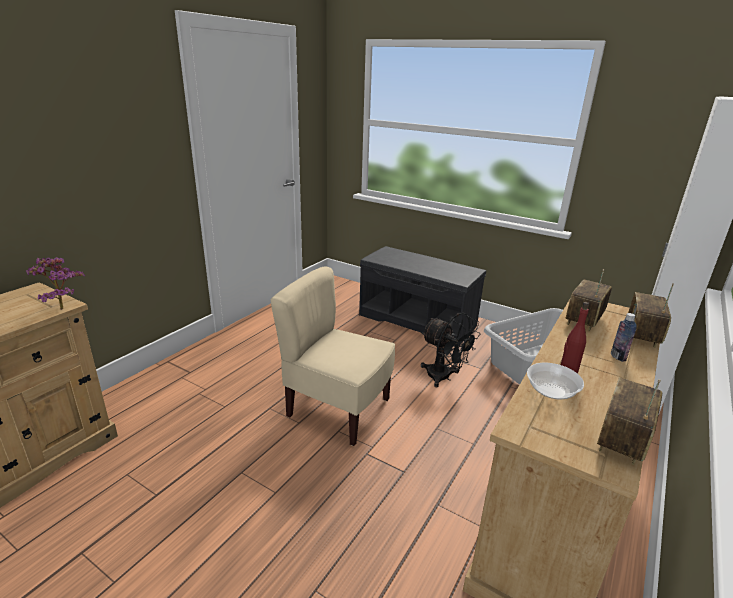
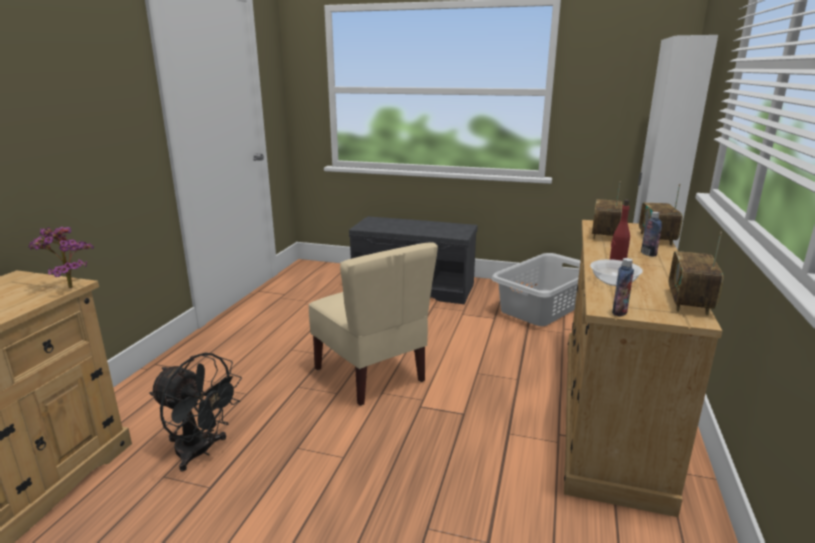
camera: 15 degrees left, 5 degrees down
(337, 409) = (371, 375): beige chair -> beige chair turned 135 degrees counterclockwise
(444, 377) = (463, 331): black fan -> black fan (201, 452)
(529, 438) = (619, 312): none -> bottle

